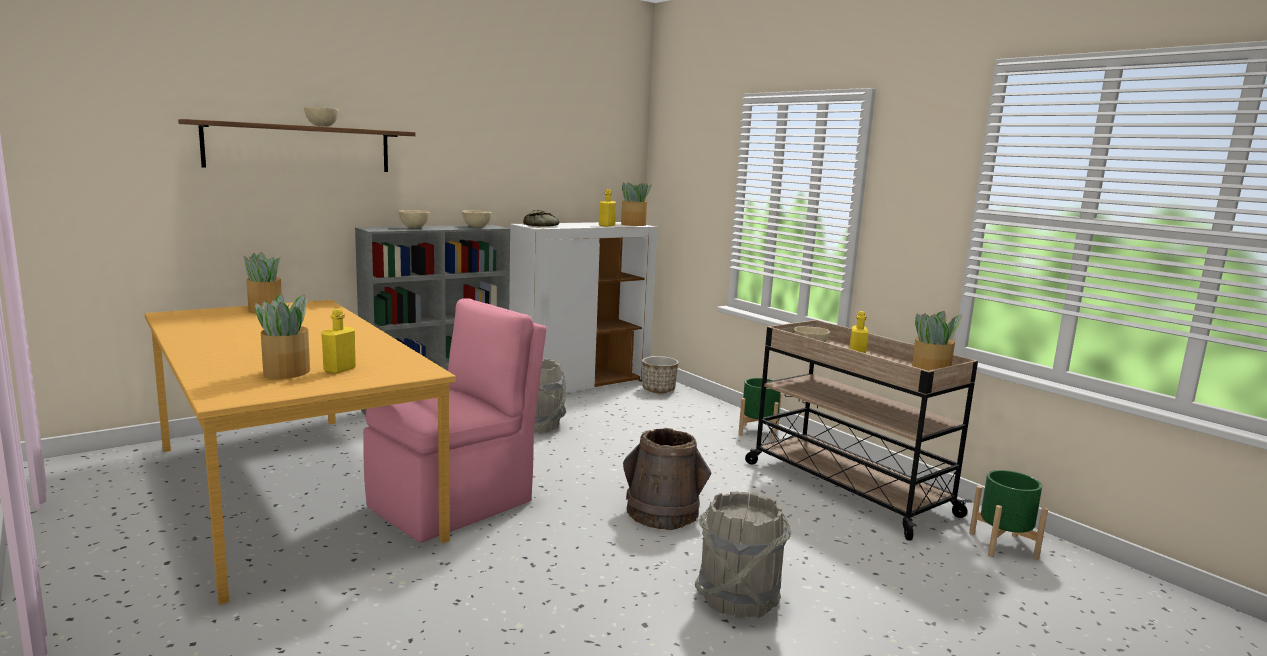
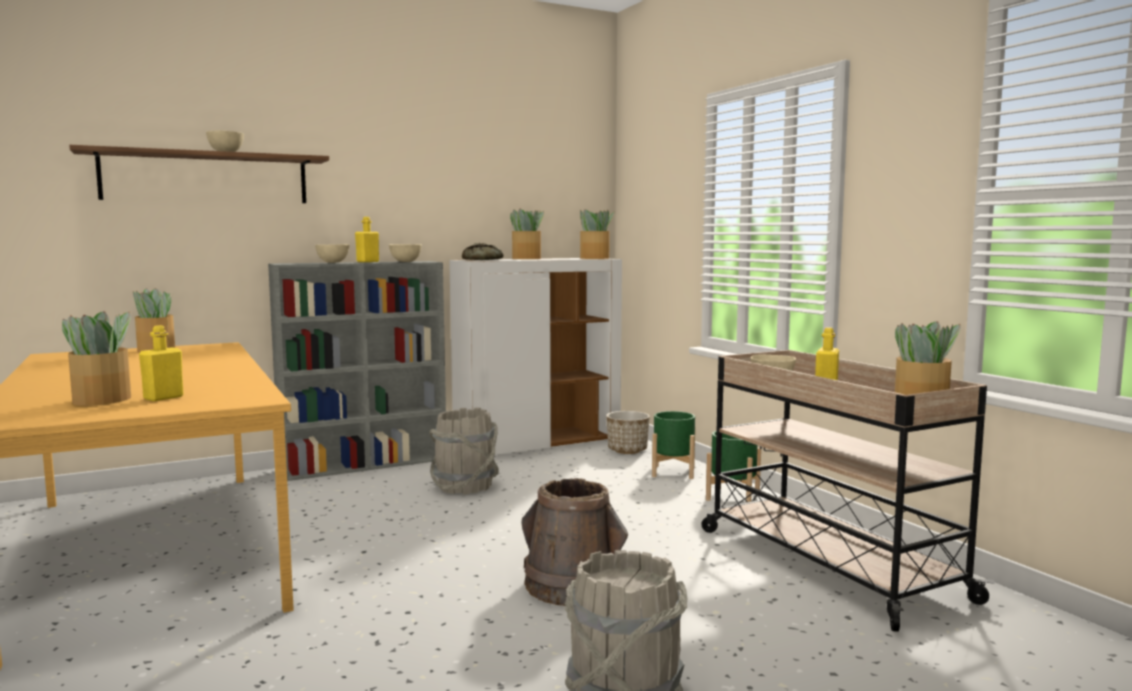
camera: 10 degrees right, 5 degrees down
(455, 503) = (324, 568): pink chair -> none
(576, 224) = (527, 258): none -> potted plant
(606, 225) = (560, 259): yellow bottle -> yellow bottle (367, 262)
(1002, 545) = (1035, 643): green planter -> green planter (673, 472)

